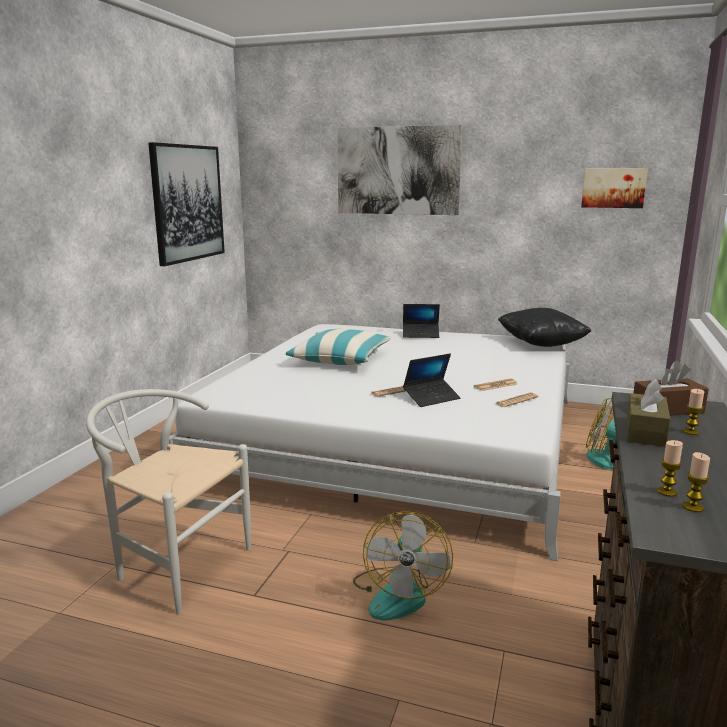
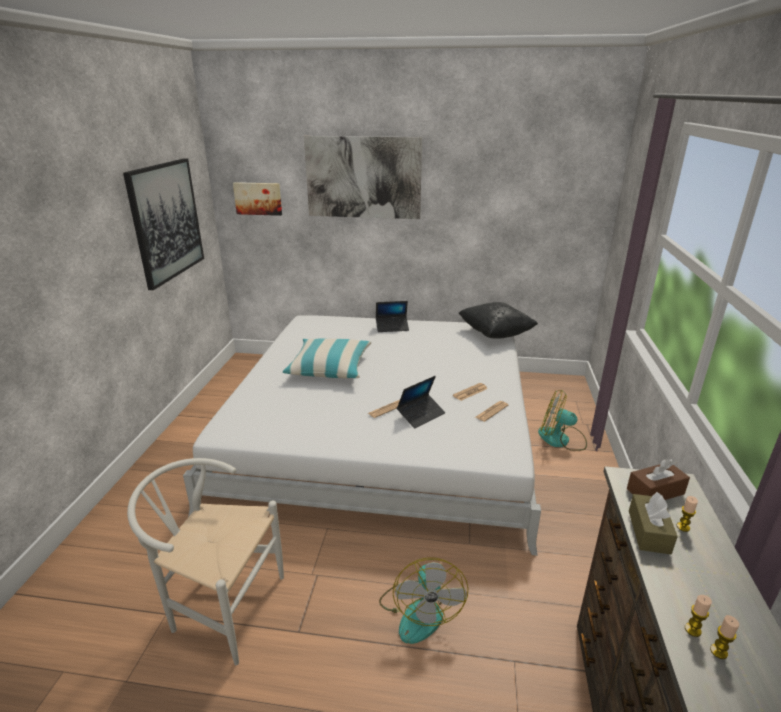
camera: 10 degrees left, 10 degrees up
(613, 188) = (554, 197): picture -> picture (258, 198)

